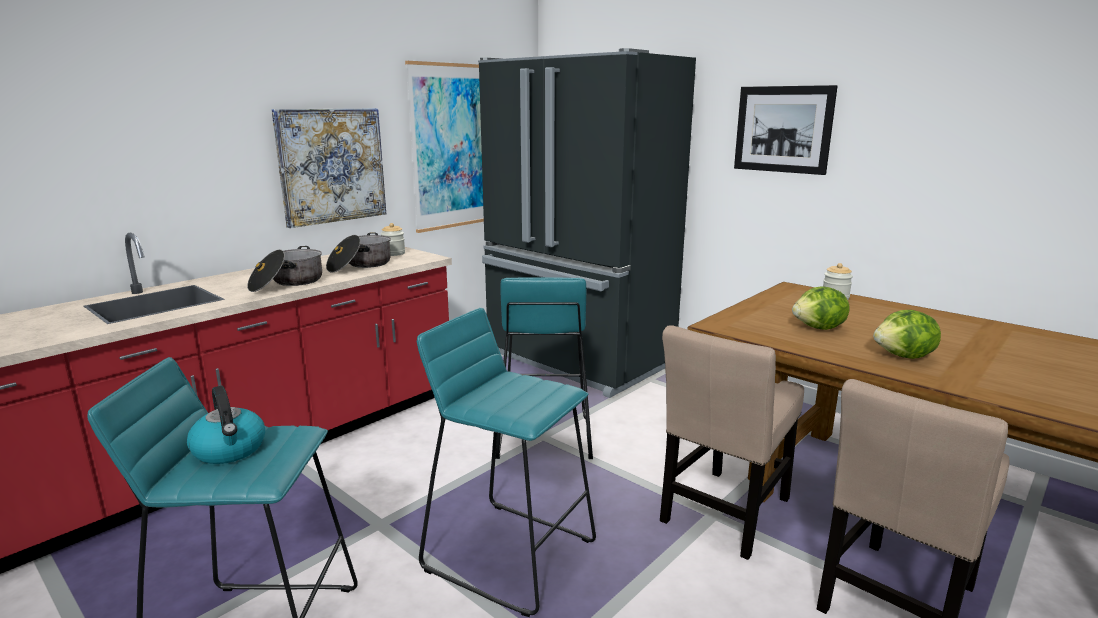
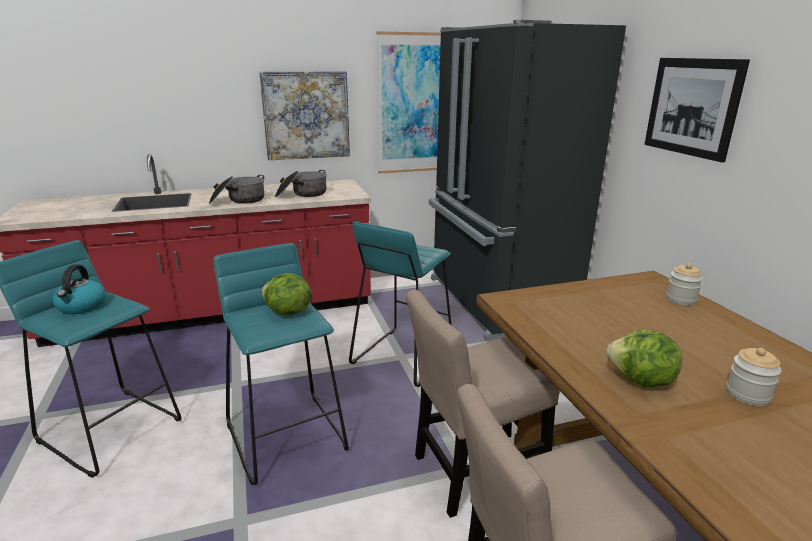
camera: 30 degrees right, 5 degrees up
(393, 253) = (339, 188): jar -> jar (747, 394)
(819, 328) = (600, 327): lettuce -> lettuce (287, 312)

